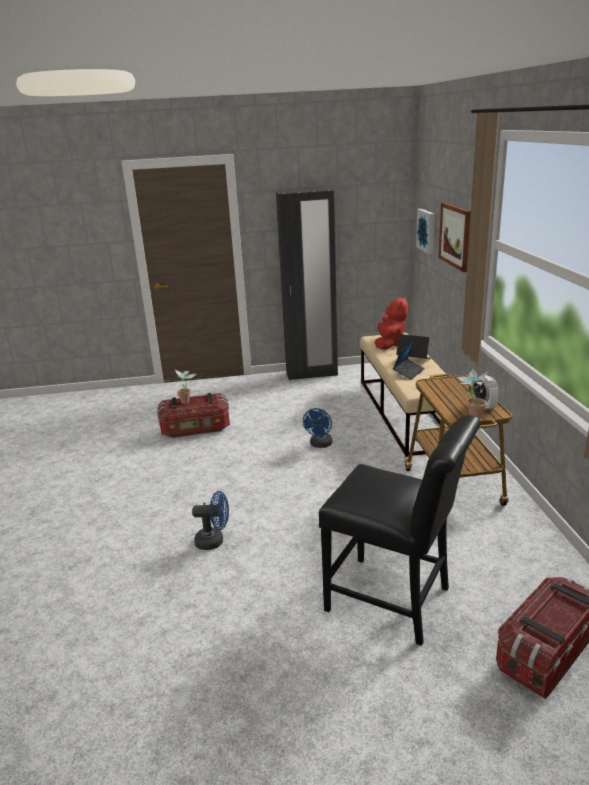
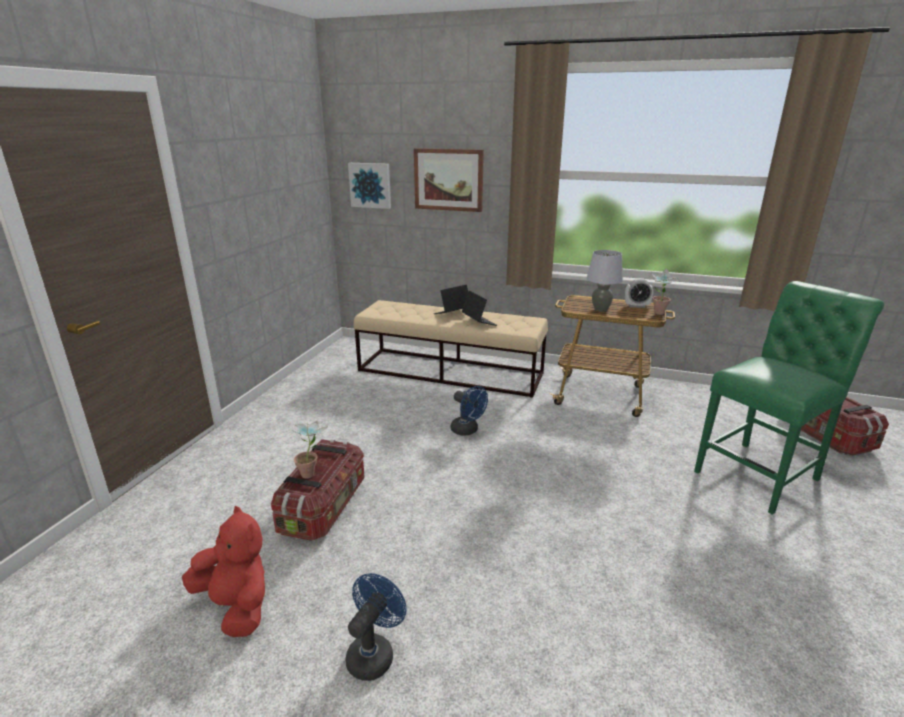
camera: 65 degrees left, 0 degrees up
(214, 541) = (628, 558): blue fan -> blue fan (374, 653)
(312, 374) = (292, 387): black wardrobe -> none
(389, 344) = (399, 311): red plush toy -> red plush toy (236, 606)
(394, 602) = (761, 473): black chair -> green chair
(446, 393) = (601, 309): none -> grey table lamp

